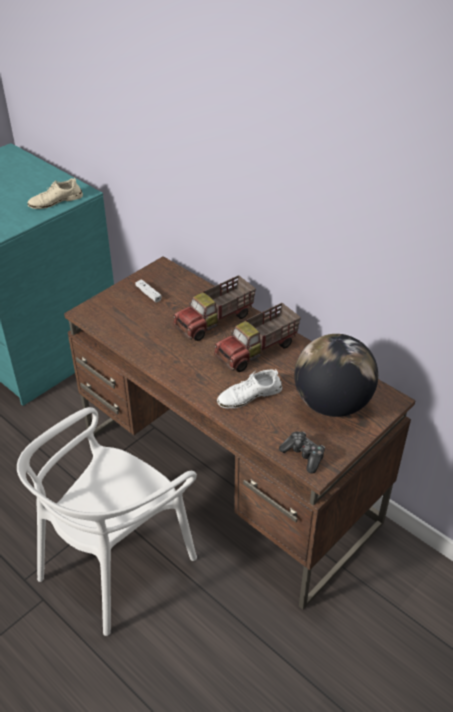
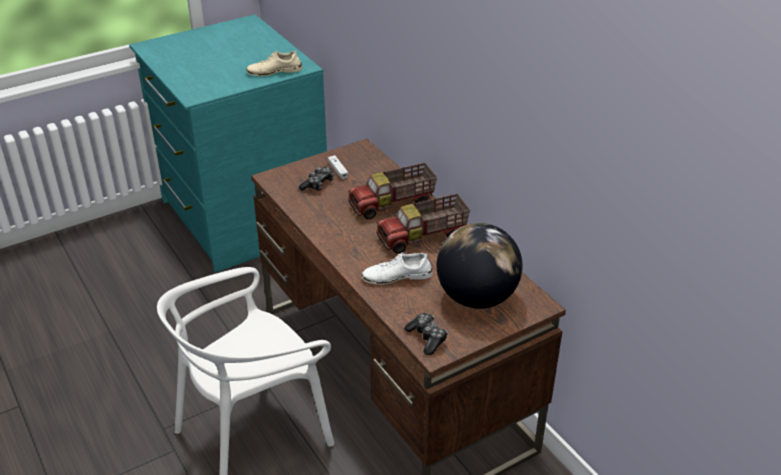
camera: 15 degrees right, 5 degrees down
(135, 312) = (318, 184): none -> game controller

